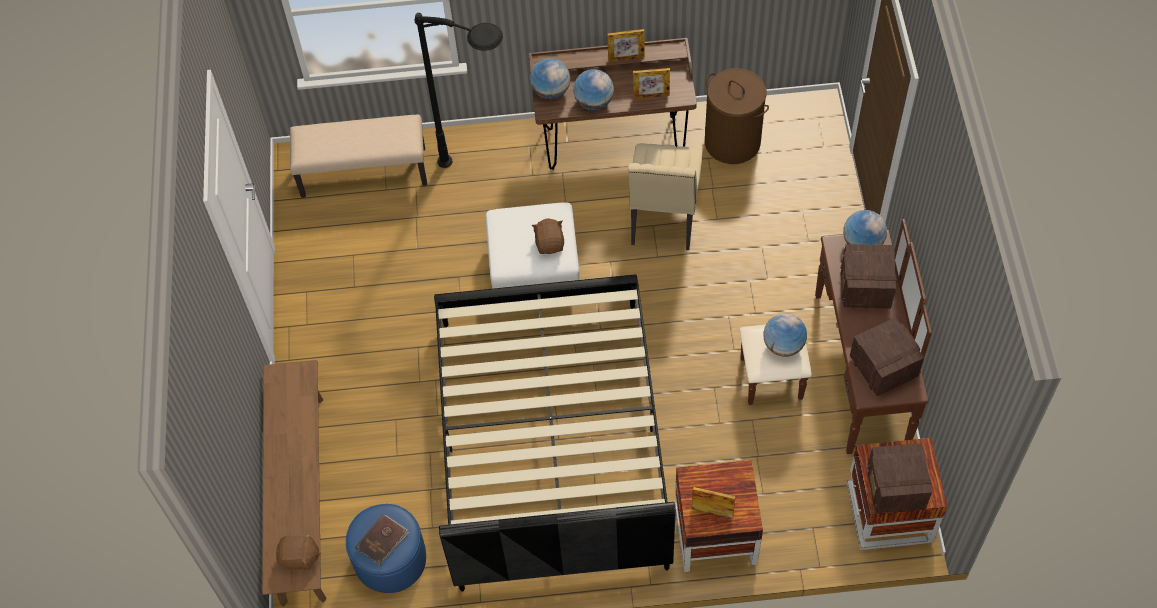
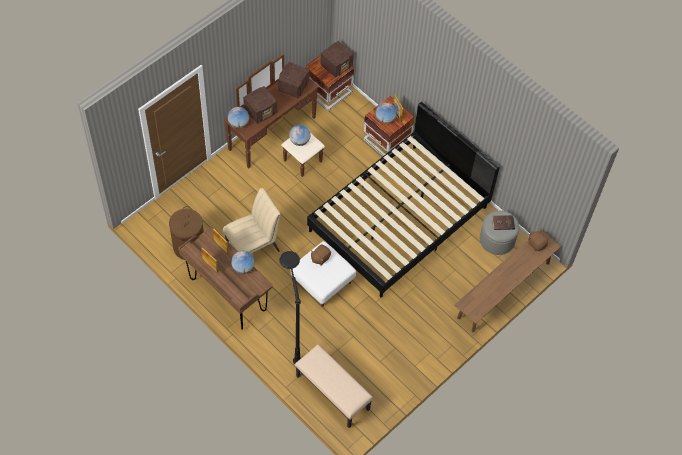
camera: 135 degrees left, 0 degrees up
(390, 559) = (497, 239): blue ottoman -> grey ottoman
(551, 91) = (251, 290): globe -> globe (385, 119)

